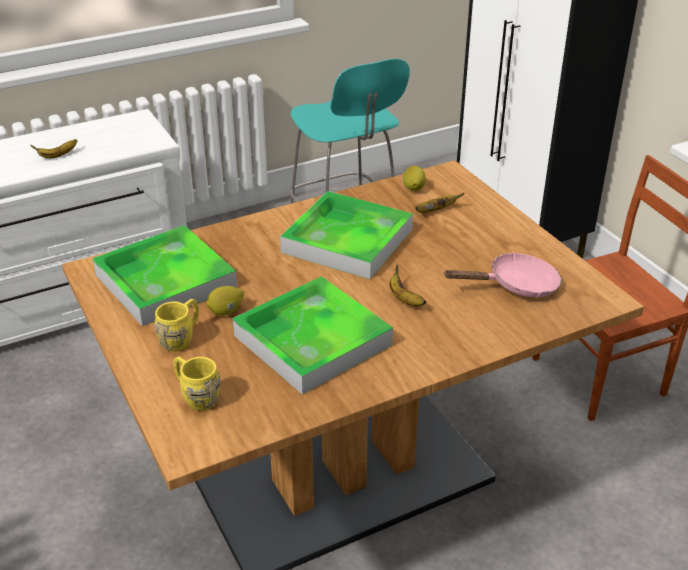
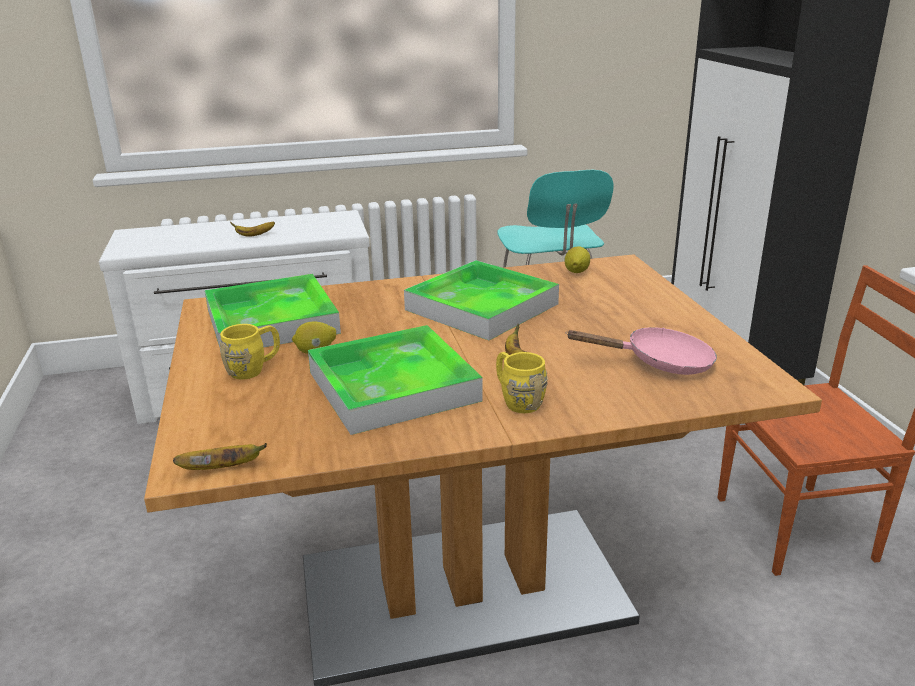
camera: 15 degrees right, 10 degrees down
(196, 396) = (232, 421): yellow mug -> yellow mug (517, 400)
(435, 211) = (592, 291): banana -> banana (223, 468)

